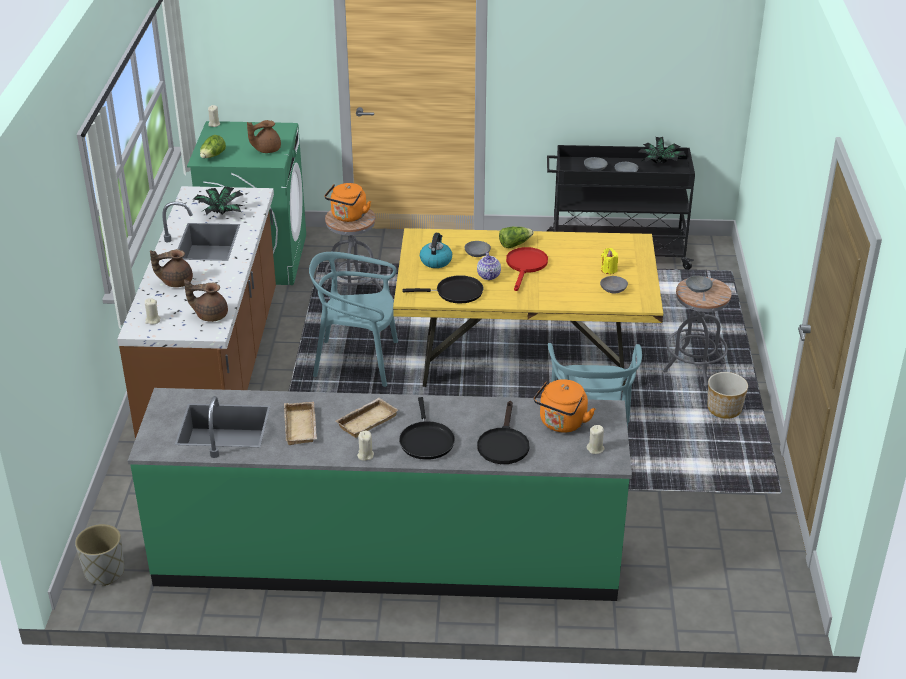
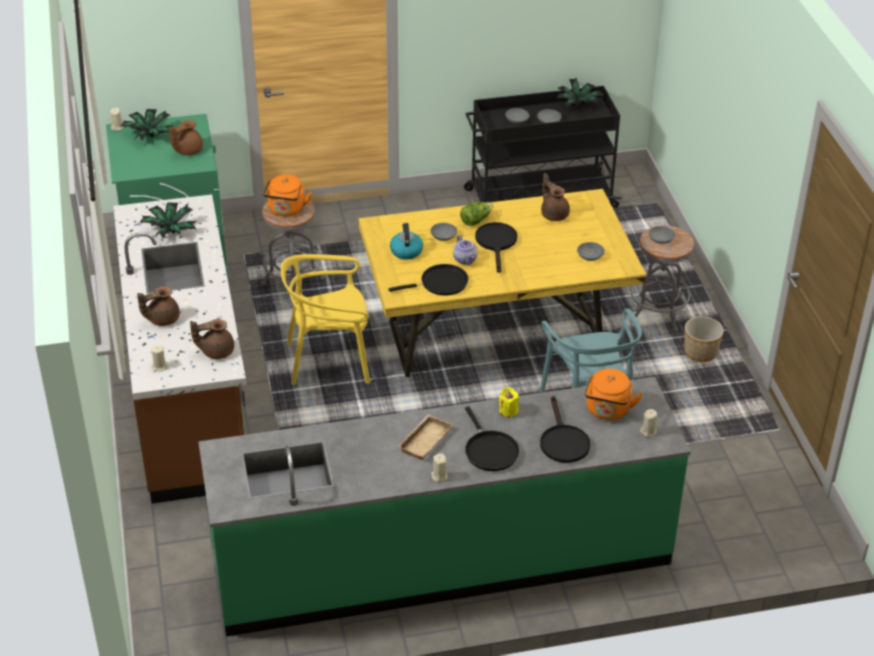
camera: 15 degrees left, 5 degrees up
(104, 572) = (170, 632): grey planter -> none
(213, 156) = (134, 167): lettuce -> none
(238, 133) = (148, 135): none -> potted plant
(302, 427) = (365, 458): beige tray -> none
(357, 361) = (329, 360): turquoise chair -> yellow chair
(526, 266) = (496, 243): red frying pan -> black frying pan
(593, 249) = (554, 214): none -> brown teapot
(608, 270) = (577, 235): yellow candle -> yellow candle (508, 411)

